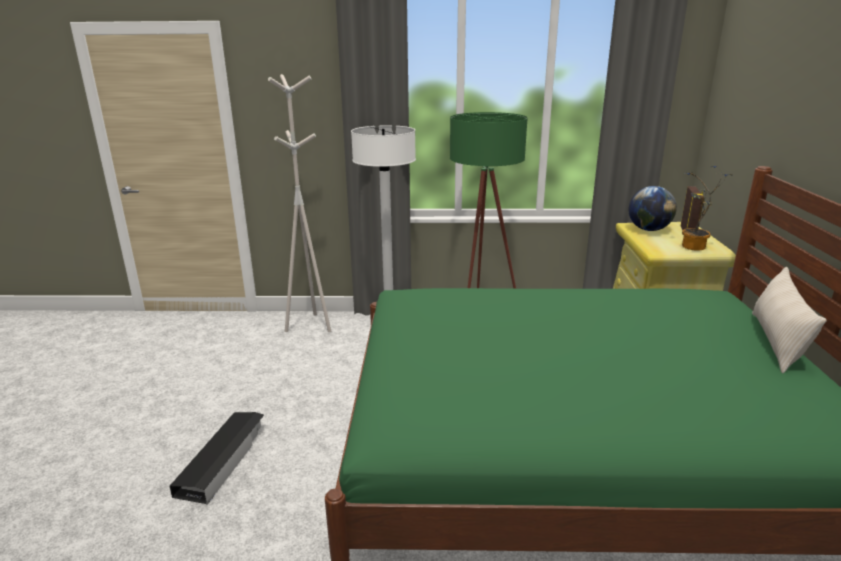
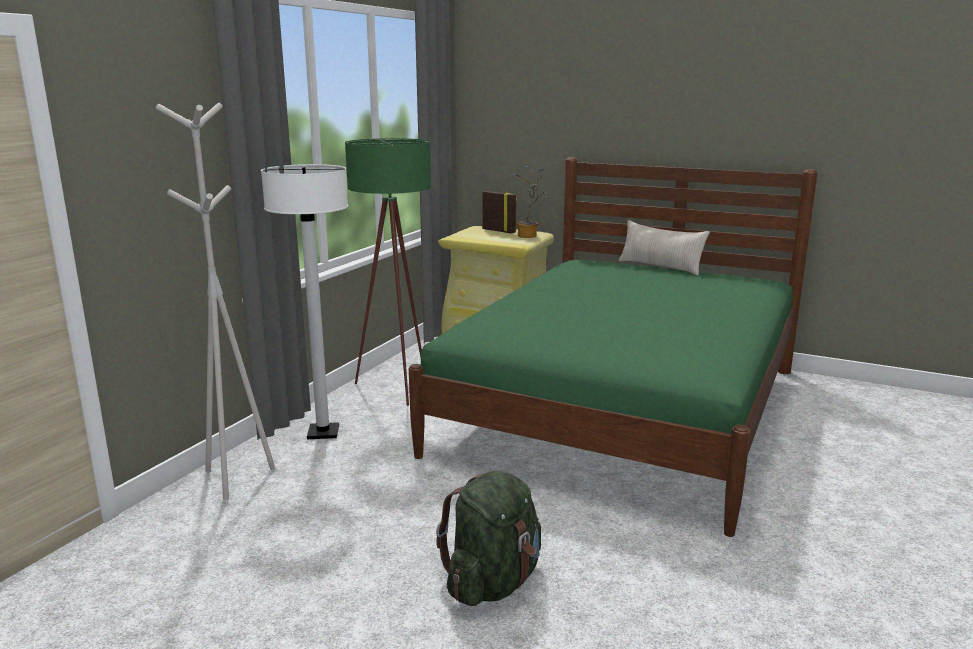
camera: 65 degrees left, 5 degrees down
(223, 460) = (493, 582): black storage box -> green backpack
(648, 229) = (473, 236): globe -> none

